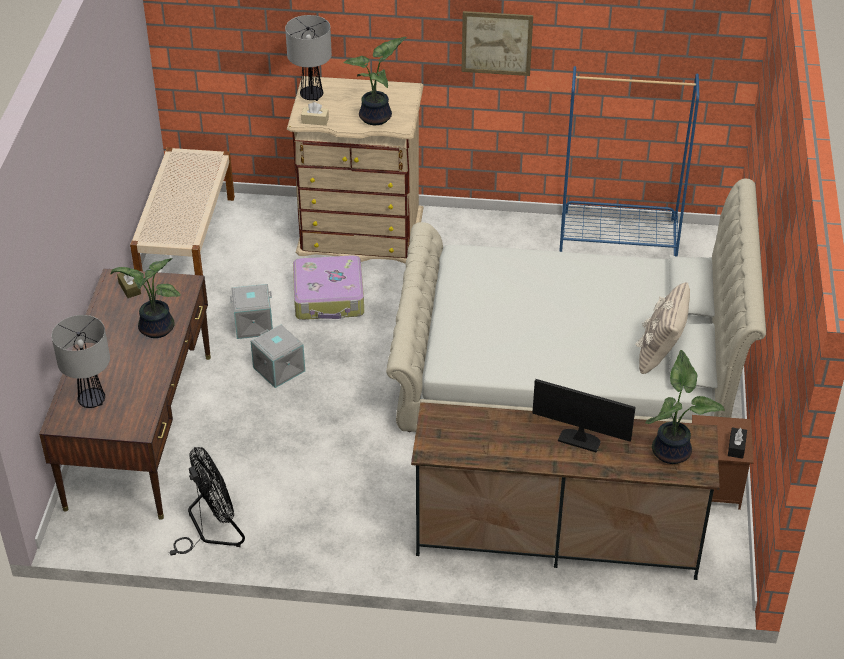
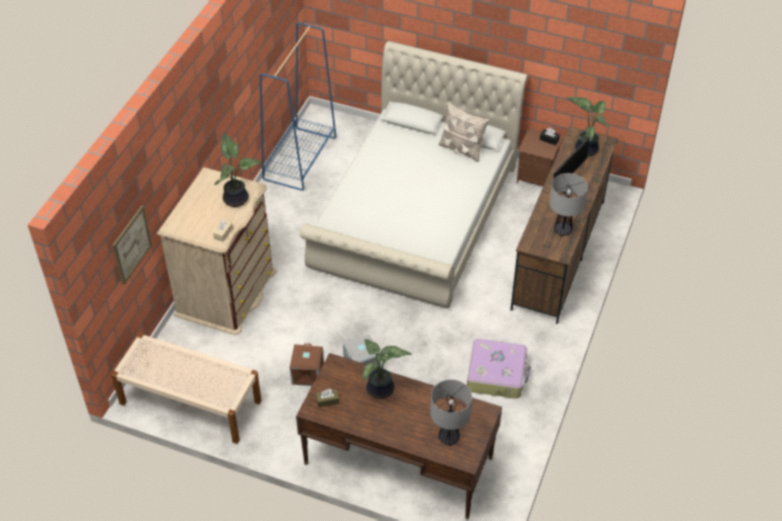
camera: 75 degrees left, 5 degrees up
(209, 525) = (504, 430): black fan -> none
(253, 325) = (308, 374): grey storage box -> brown storage box
(311, 95) = (189, 230): table lamp -> table lamp (562, 230)
(329, 297) = (295, 323): suitcase -> suitcase (497, 374)
(496, 43) = (222, 101): picture -> picture (131, 244)

